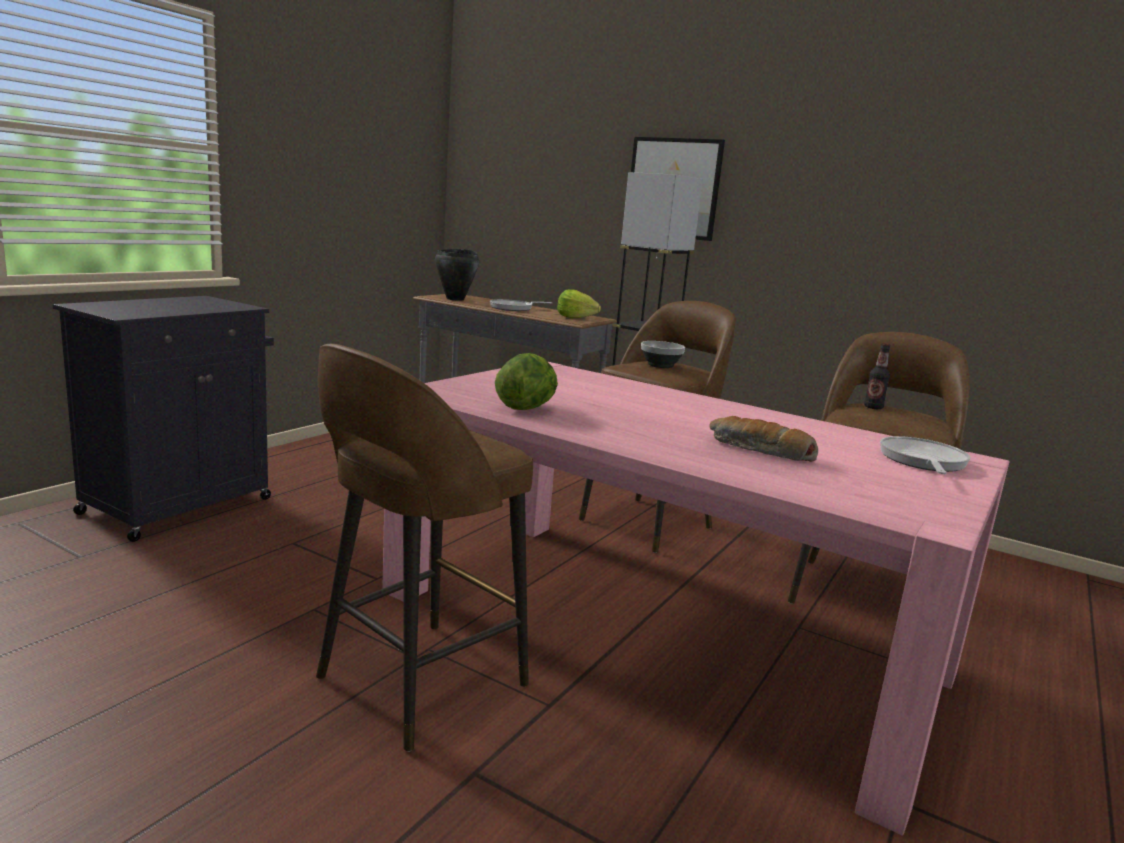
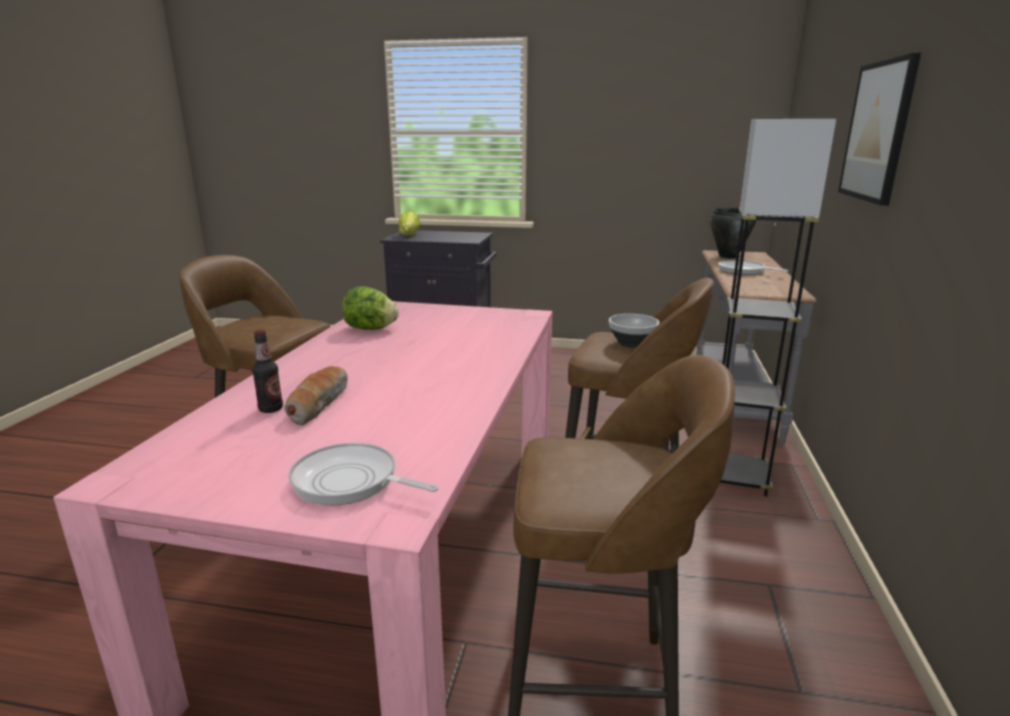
camera: 70 degrees right, 5 degrees up
(575, 318) = (764, 289): lettuce -> lettuce (409, 235)
(873, 407) = (625, 455): bottle -> bottle (271, 409)
(922, 461) = (350, 482): frying pan -> frying pan turned 150 degrees counterclockwise

